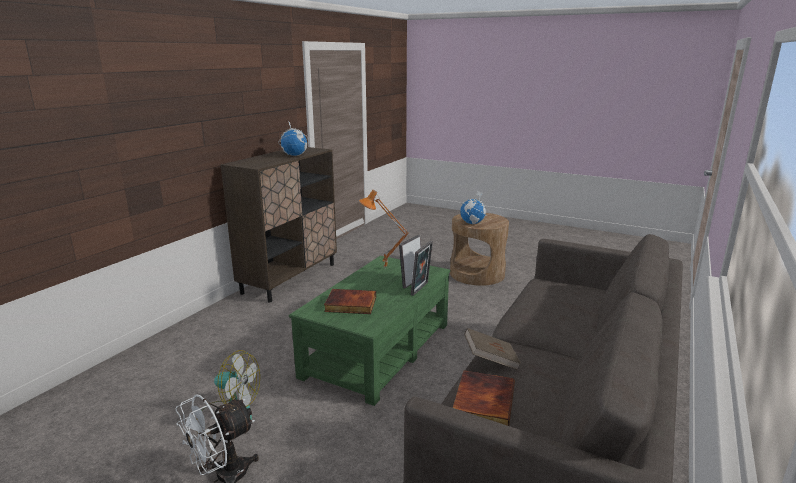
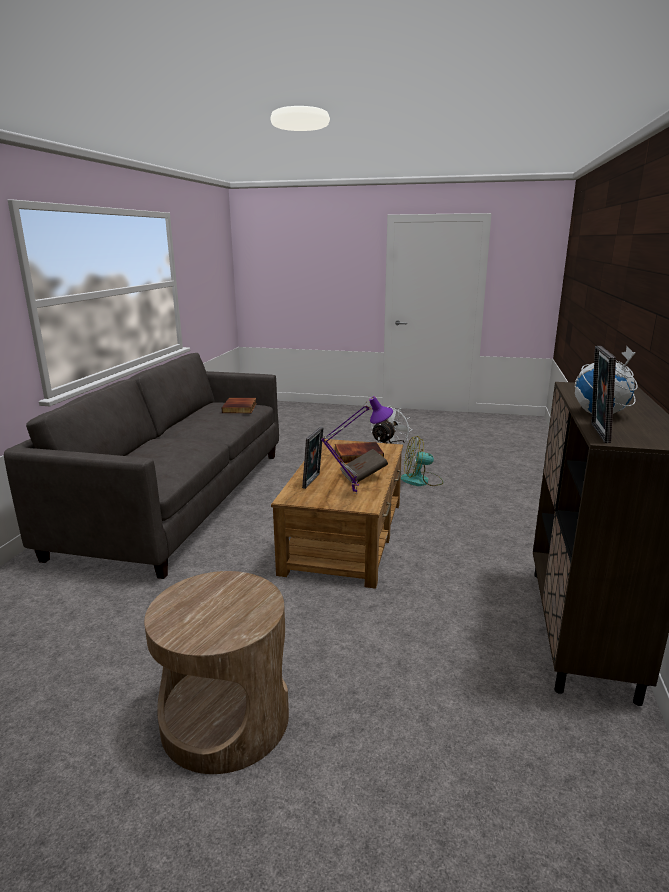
camera: 165 degrees right, 0 degrees up
(377, 349) = (346, 535): green coffee table -> brown coffee table
(384, 269) = (355, 493): orange table lamp -> purple table lamp
(421, 289) = (298, 475): picture frame -> picture frame (596, 433)
(472, 223) = (234, 589): globe -> none
(491, 360) = (233, 421): brown book -> brown book (363, 476)

